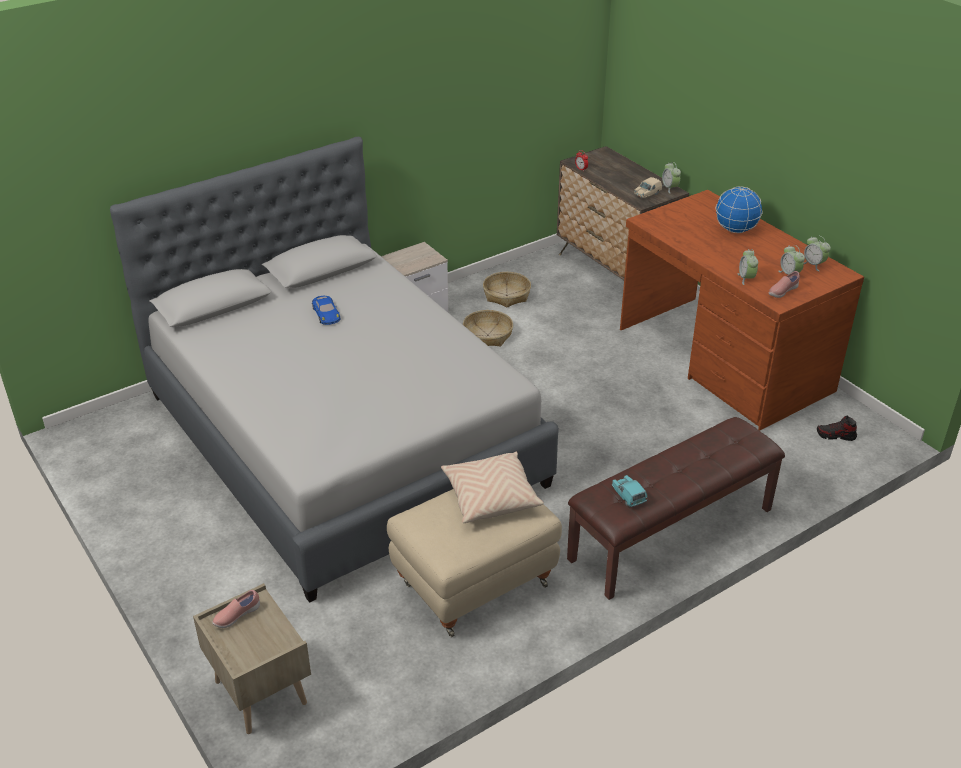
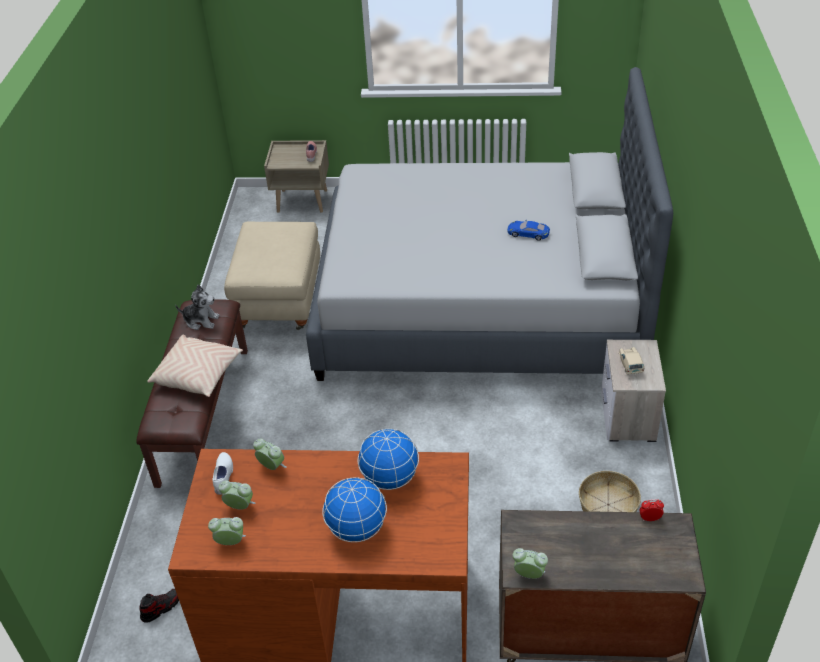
camera: 130 degrees right, 5 degrees up
(487, 335) = (546, 450): basket -> none
(490, 497) = (276, 261): beige pillow -> beige pillow (198, 374)
(628, 496) = (201, 320): turquoise toy car -> plush toy
(647, 194) = (532, 540): beige toy car -> beige toy car (630, 365)
(686, 235) = (390, 478): none -> globe
(782, 292) = (224, 477): pink shoe -> white shoe

